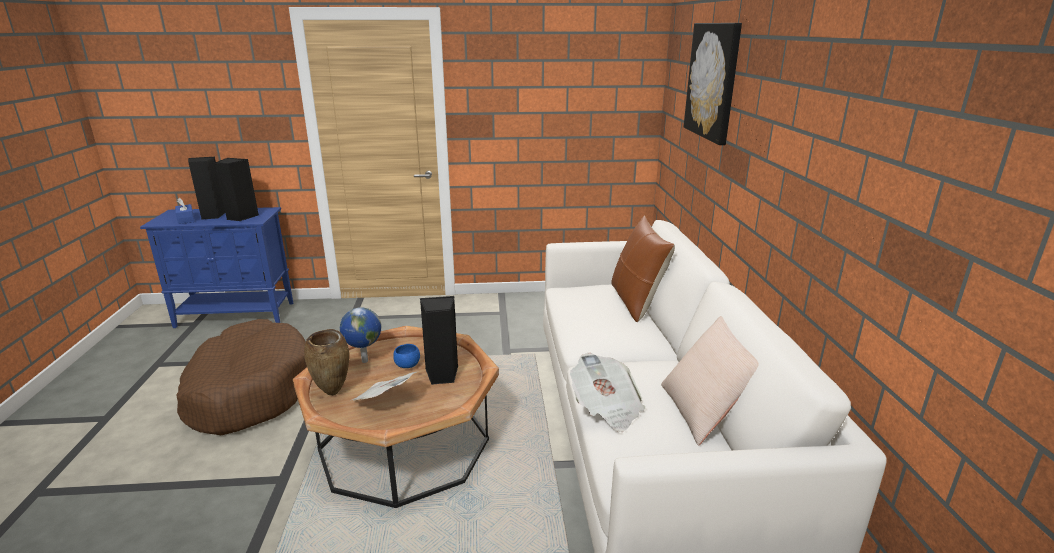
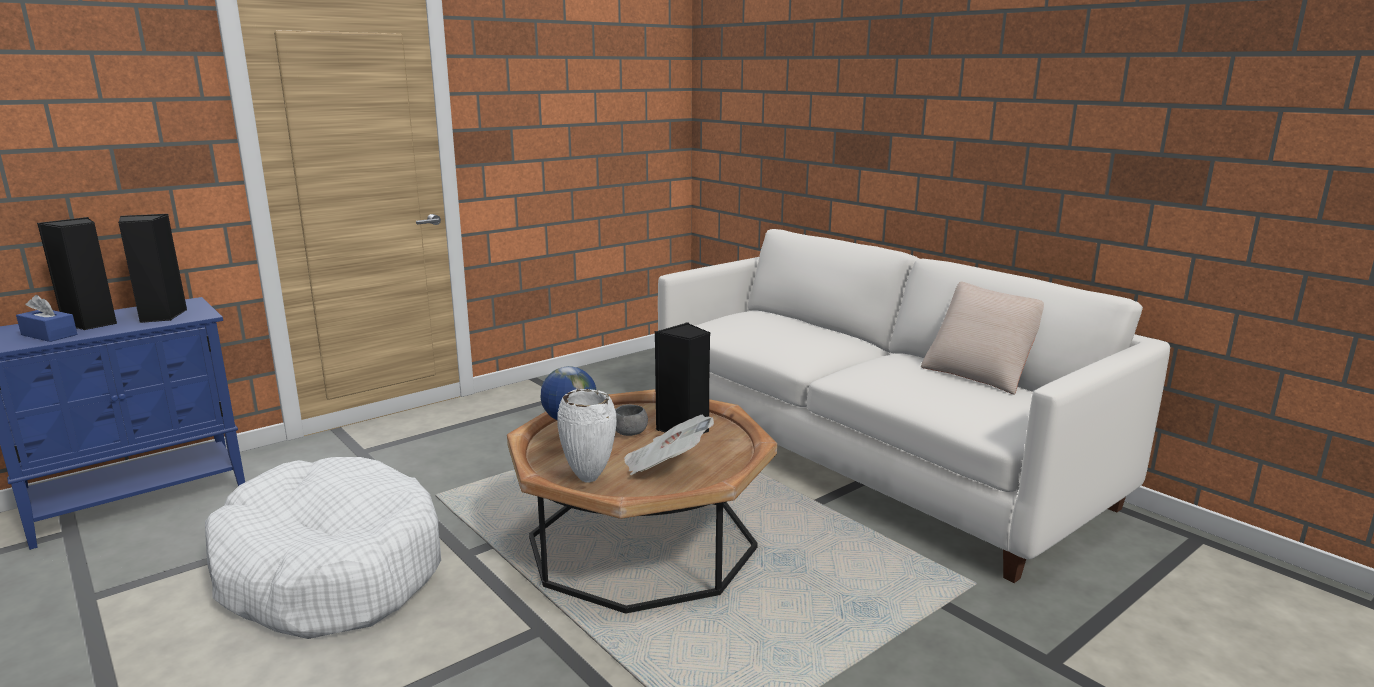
camera: 35 degrees left, 5 degrees down
(249, 391) = (330, 570): brown dog bed -> white dog bed
(333, 393) = (590, 479): brown vase -> white vase
(407, 365) = (630, 433): blue bowl -> grey bowl
(606, 408) = (912, 392): newspaper -> none
(636, 302) = (791, 319): brown pillow -> none
(713, 81) = (806, 70): picture -> none

